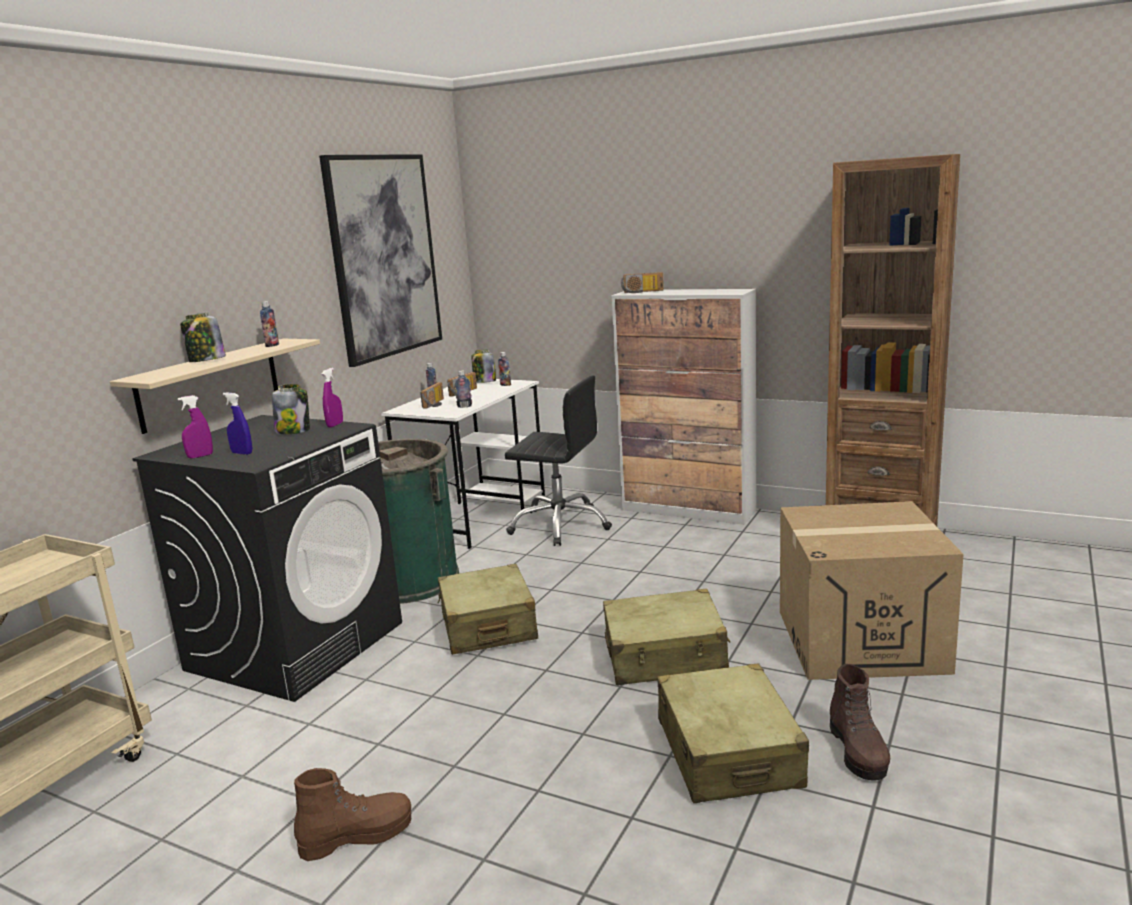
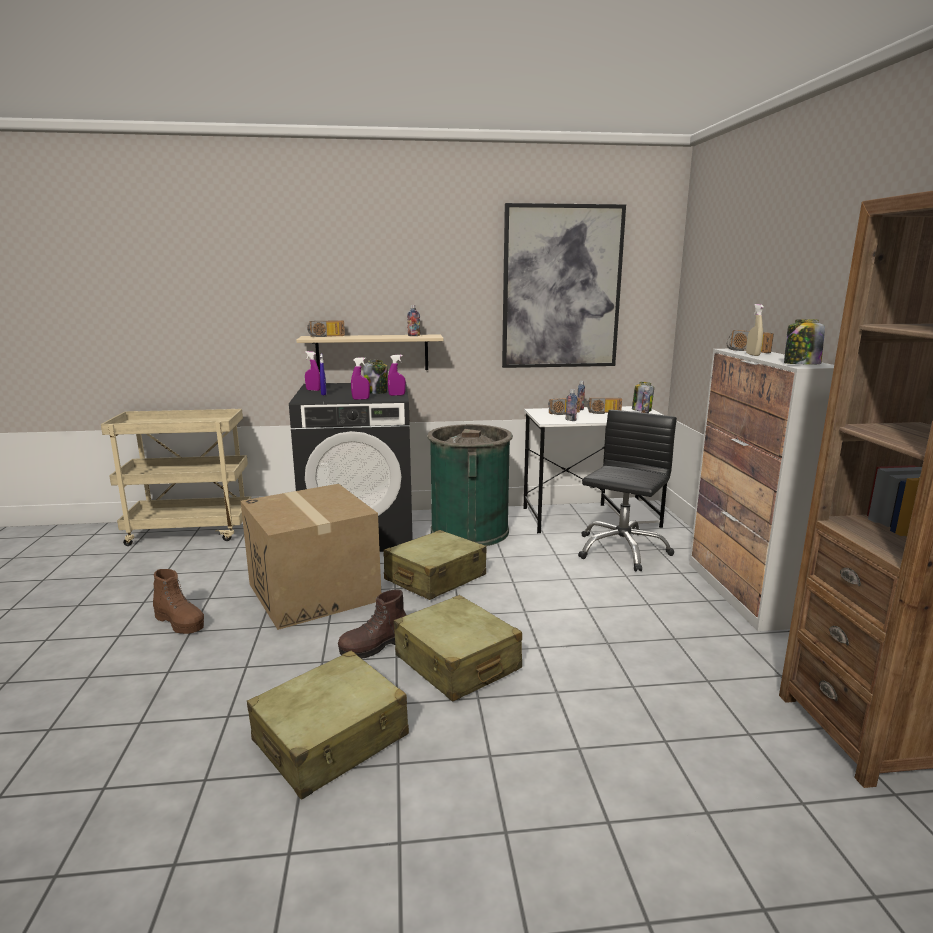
camera: 55 degrees right, 0 degrees up
(162, 372) = (326, 336): none -> radio
(206, 360) = (361, 336): jar -> jar (800, 364)
(319, 440) = (361, 399): none -> purple spray bottle
(560, 525) = (621, 550): black office chair -> black office chair turned 135 degrees counterclockwise
(665, 293) = (752, 355): none -> beige spray bottle
(858, 752) = (374, 821): brown boot -> brown boot (374, 646)
(860, 640) = (592, 773): cardboard box -> cardboard box (314, 592)

